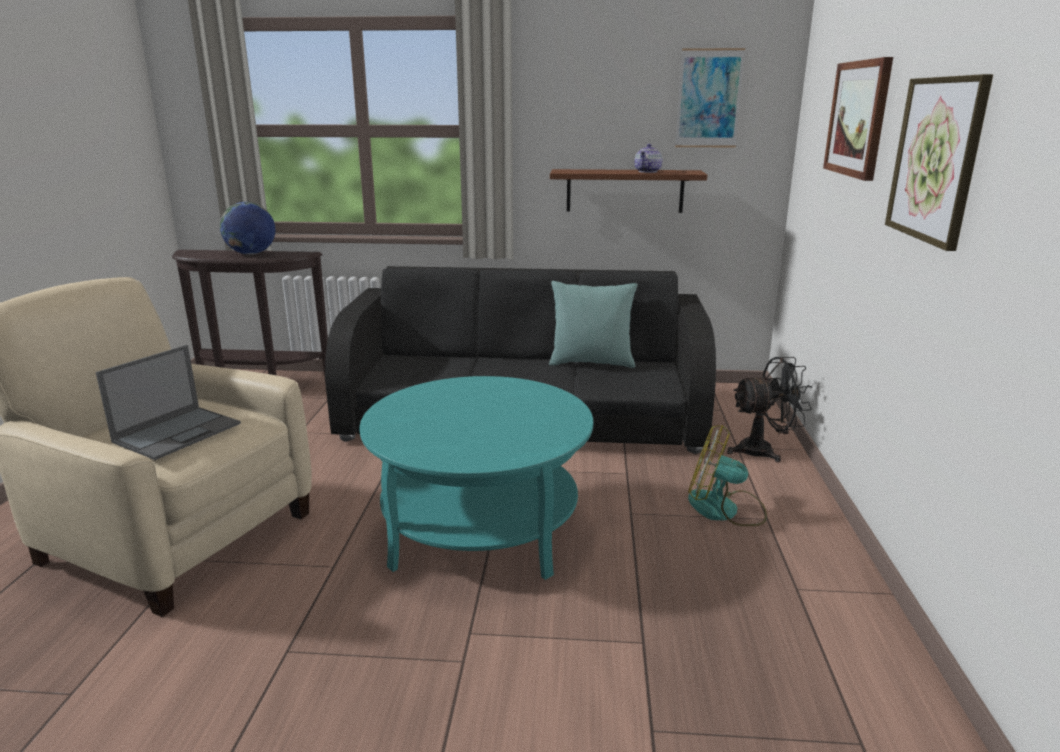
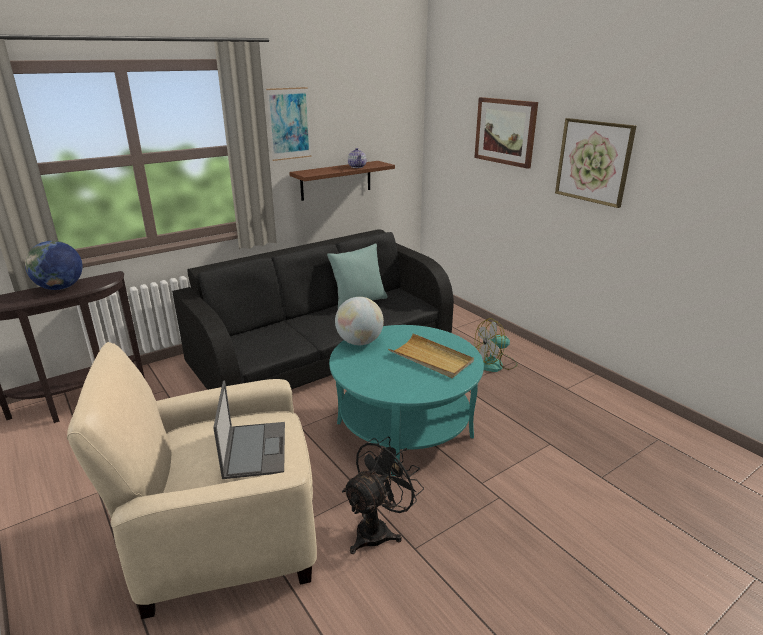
camera: 40 degrees left, 5 degrees up
(463, 385) = (359, 342): none -> globe
(505, 427) = (431, 358): none -> beige tray
(709, 98) = (379, 113): picture -> picture (289, 124)
(764, 450) = (468, 325): black fan -> black fan (378, 529)

